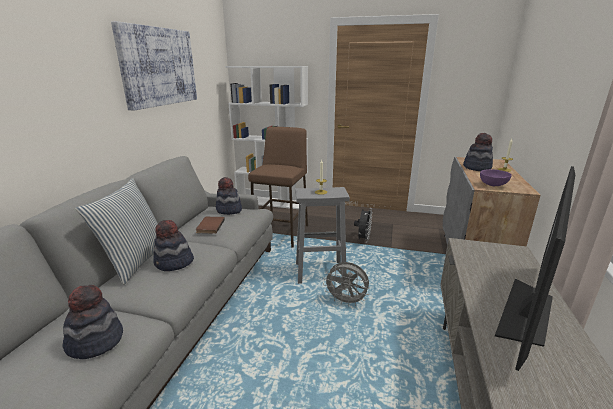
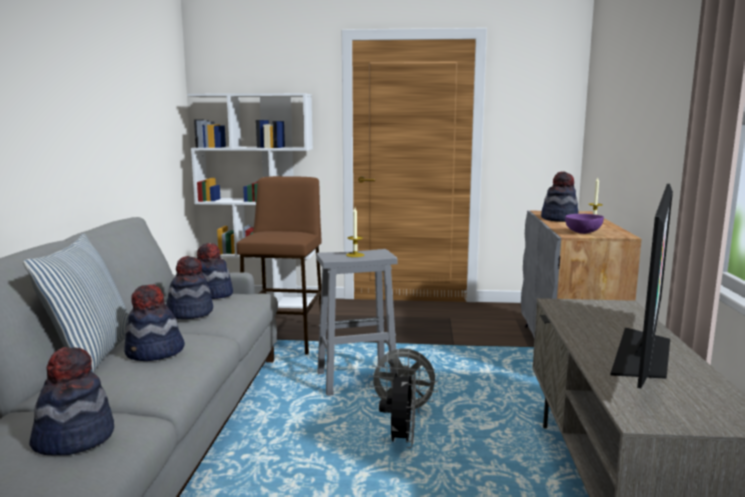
camera: 10 degrees left, 10 degrees down
(158, 67) = (101, 87): picture -> none
(209, 226) = (190, 313): brown book -> hat
(363, 239) = (411, 338): black fan -> black fan (400, 441)

